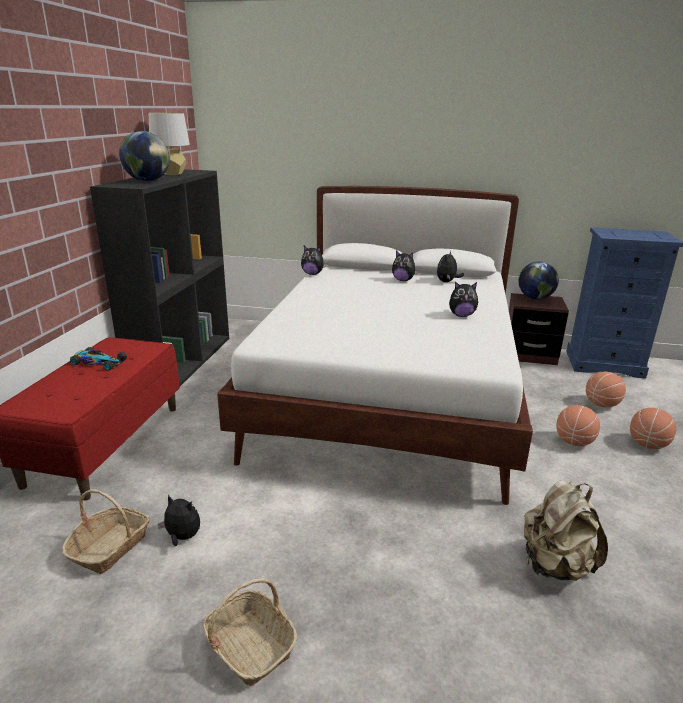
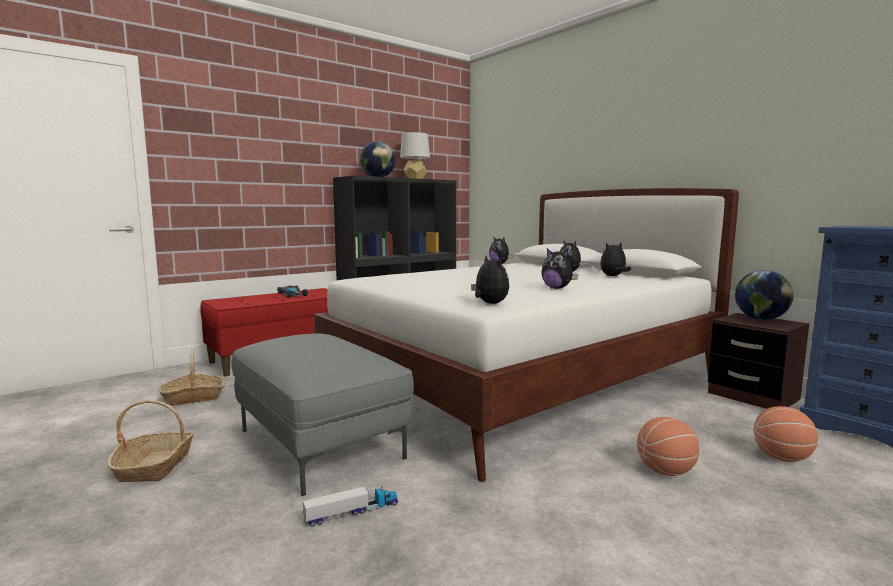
camera: 40 degrees right, 15 degrees down
(182, 537) = (230, 407): plush toy -> plush toy (489, 304)
(351, 531) = (321, 443): none -> grey ottoman
(482, 579) = (352, 512): none -> toy truck
(555, 565) = (436, 538): beige backpack -> none
(647, 445) = (785, 511): basketball -> none

